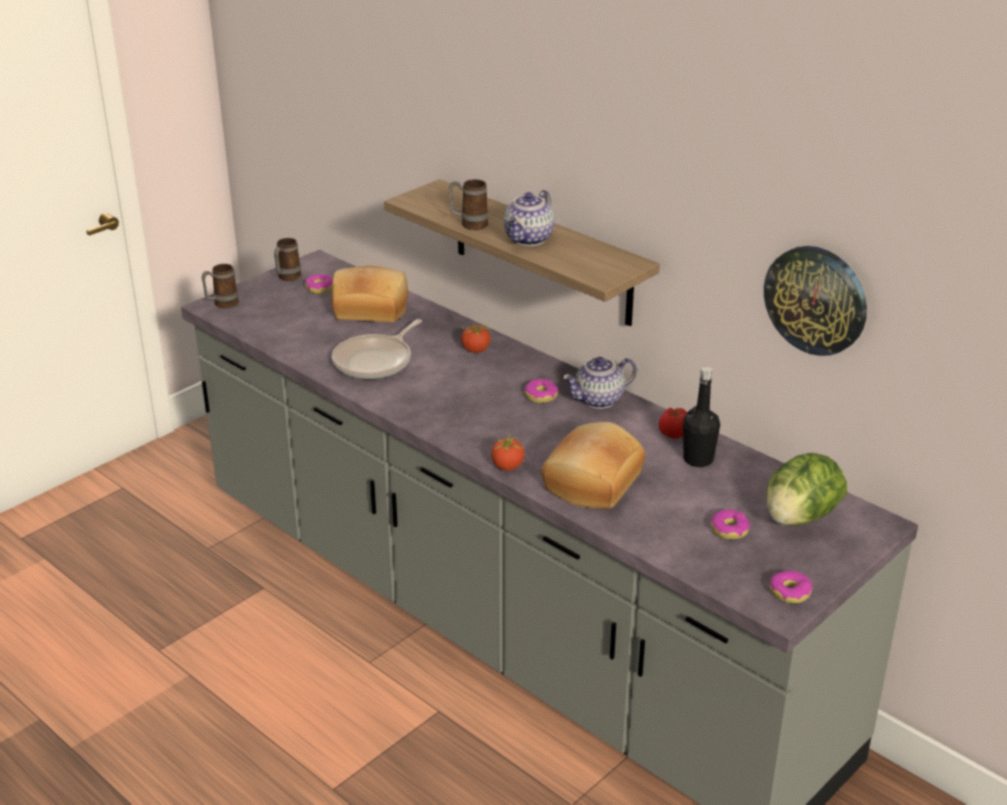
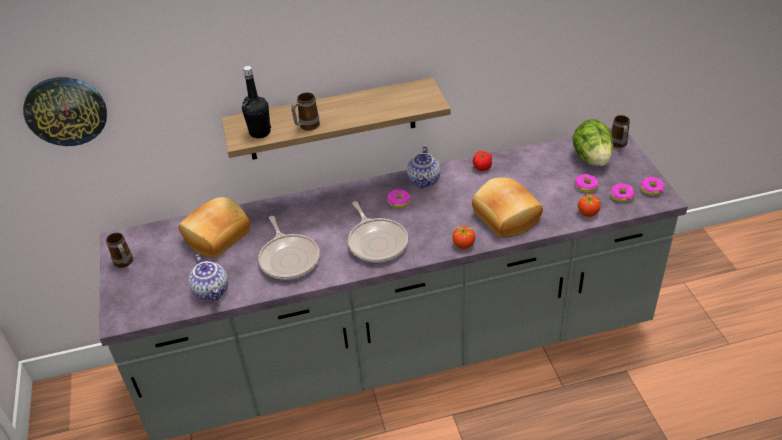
camera: 55 degrees left, 10 degrees up
(221, 304) = (124, 313): mug -> mug (618, 145)
(320, 288) = (160, 251): donut -> donut (621, 196)
(454, 405) = (377, 242): none -> frying pan
(475, 350) = (320, 208): tomato -> tomato (588, 213)
(529, 239) = (354, 111): teapot -> teapot (212, 291)
(698, 459) = (514, 169): black bottle -> black bottle (260, 132)
(816, 299) = (546, 42): wall clock -> wall clock (65, 110)

